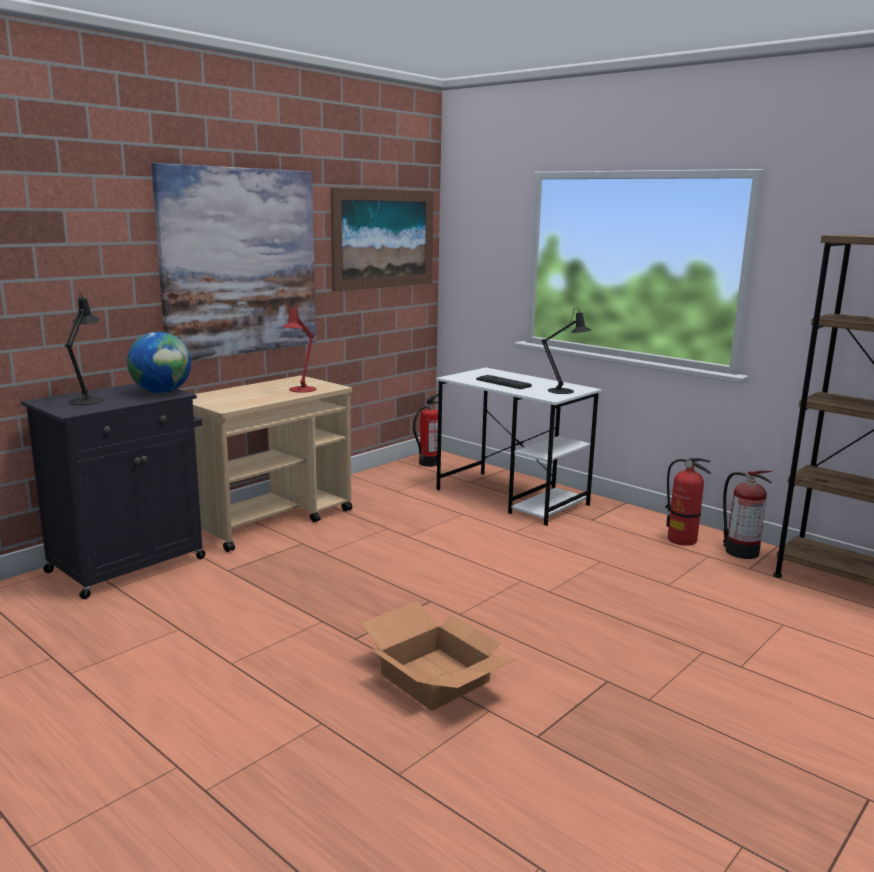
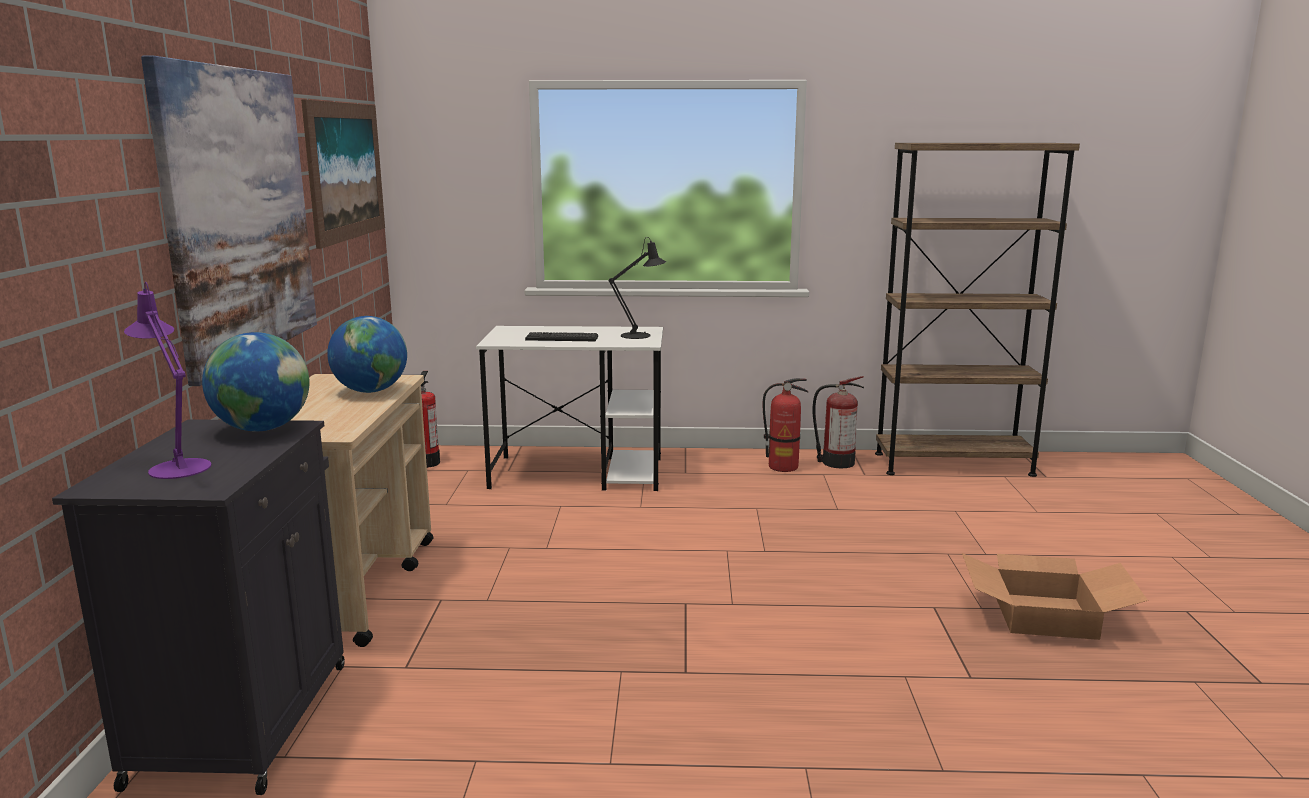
camera: 40 degrees left, 0 degrees up
(87, 400) = (177, 466): black table lamp -> purple table lamp
(300, 390) = (370, 391): red table lamp -> globe
(437, 678) = (819, 671): cardboard box -> cardboard box (1045, 615)

